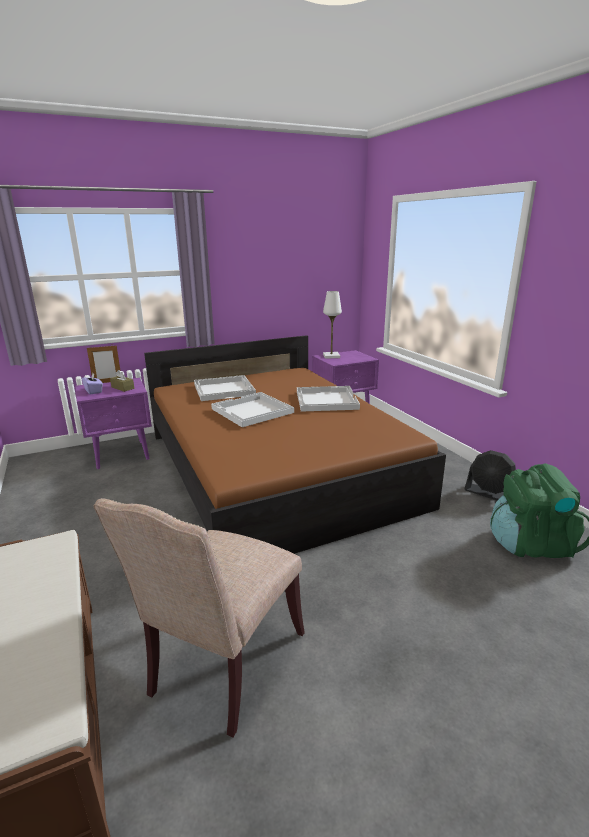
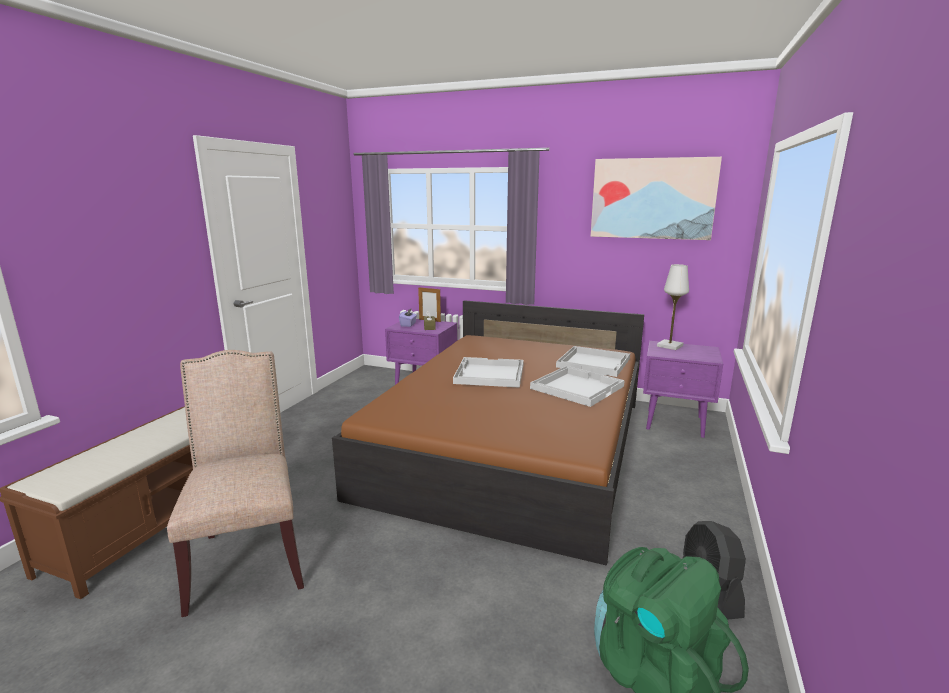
camera: 45 degrees right, 5 degrees down
(223, 666) = (248, 557): beige chair -> beige chair turned 90 degrees clockwise
(224, 389) = (507, 350): white tray -> white tray (594, 363)
(297, 238) = (652, 198): none -> picture

